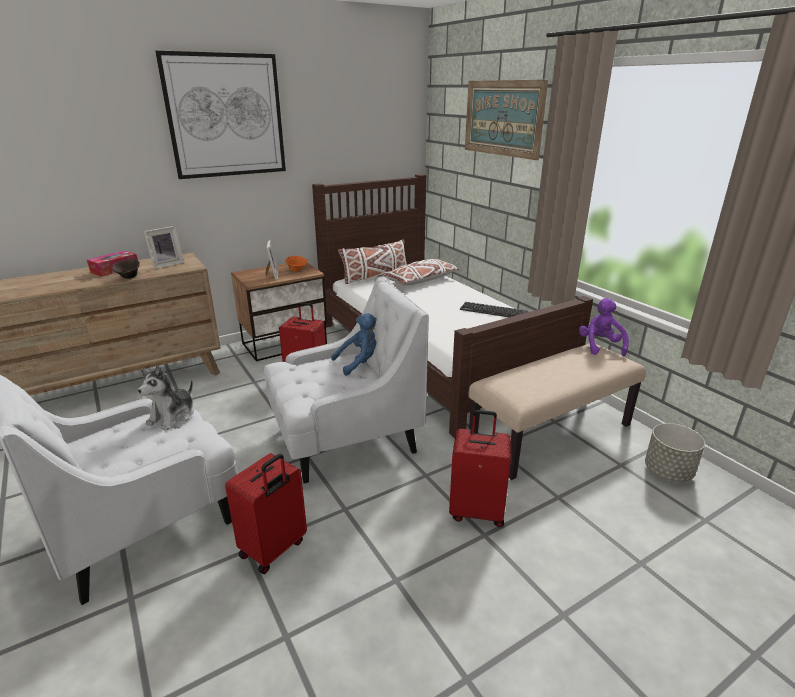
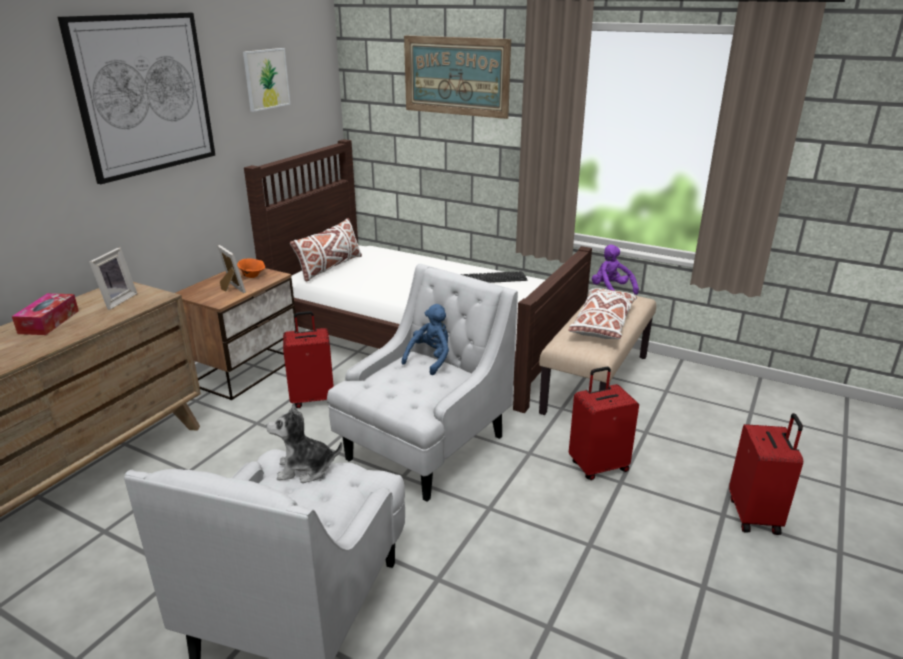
camera: 30 degrees left, 0 degrees up
(129, 277) = (91, 327): brown bowl -> none
(173, 416) = (305, 469): plush toy -> plush toy turned 90 degrees clockwise
(274, 549) = (462, 567): red suitcase -> red suitcase (755, 515)
(345, 114) = (266, 79): none -> picture
(420, 280) = (383, 261): white pillow -> white pillow (602, 324)
(668, 472) = (700, 385): grey planter -> none

